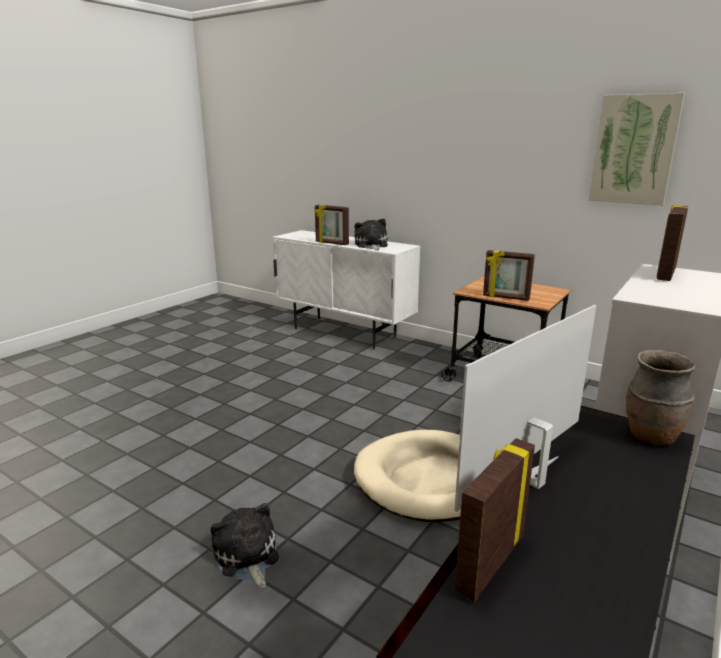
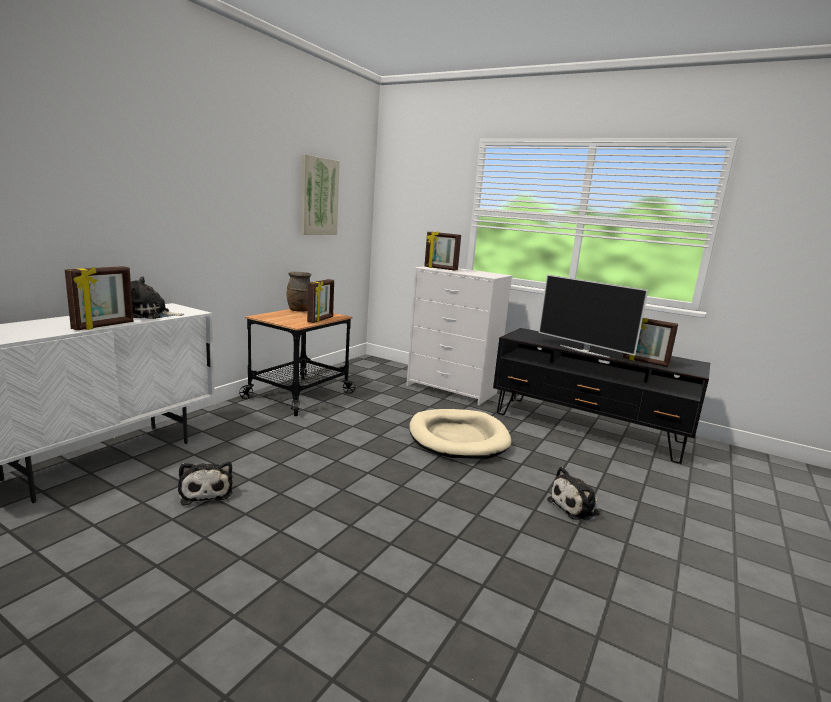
camera: 95 degrees left, 5 degrees down
(303, 363) = (206, 491): none -> plush toy
(650, 437) = (528, 332): brown vase -> brown vase (299, 310)

